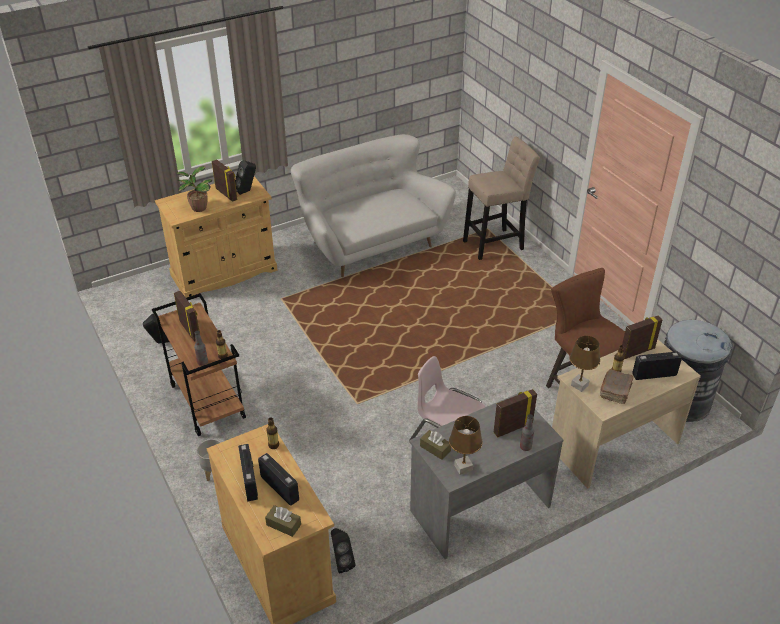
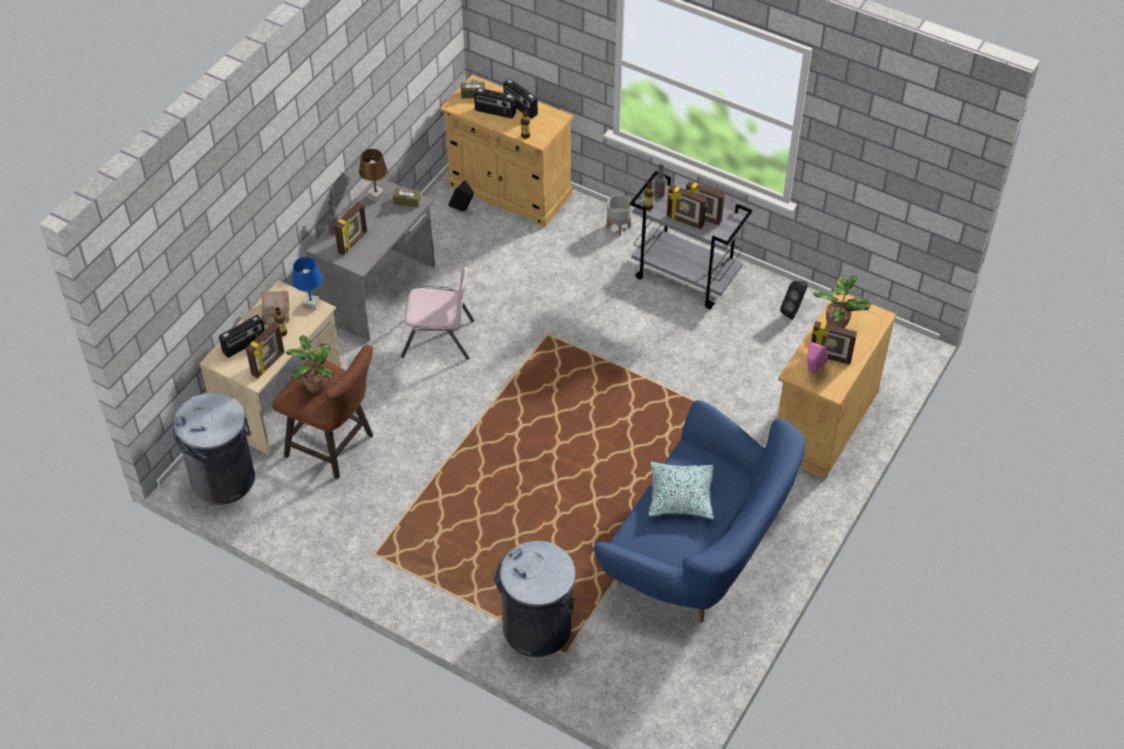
camera: 150 degrees right, 10 degrees up
(206, 401) = (686, 277): brown cart -> grey cart
(207, 333) = (684, 221): none -> picture frame
(247, 191) = (812, 372): black speaker -> pink speaker
(370, 242) = (699, 551): white sofa -> blue sofa
(375, 216) = (680, 496): none -> pillow
(496, 244) = (537, 628): beige stool -> grey trash can
(579, 385) = (311, 305): brown table lamp -> blue table lamp
(599, 333) = (315, 384): none -> potted plant

